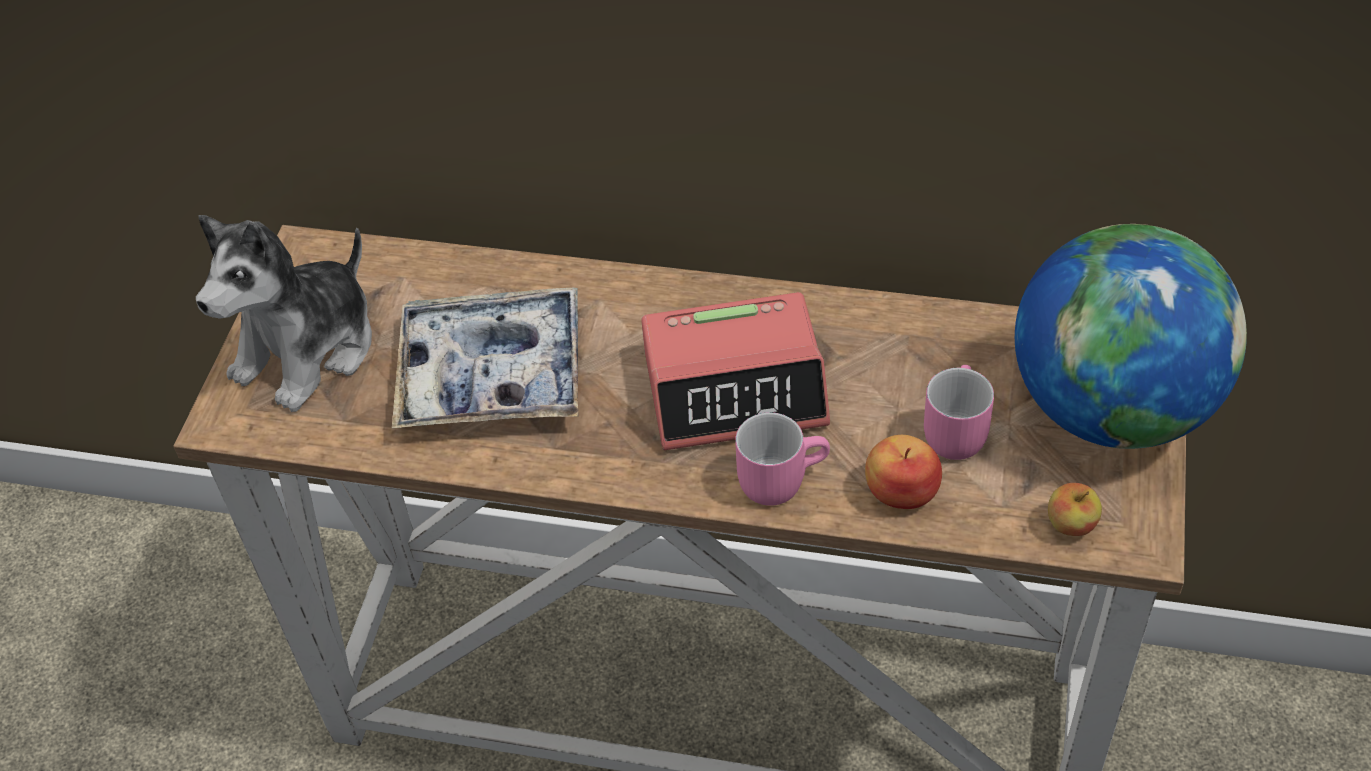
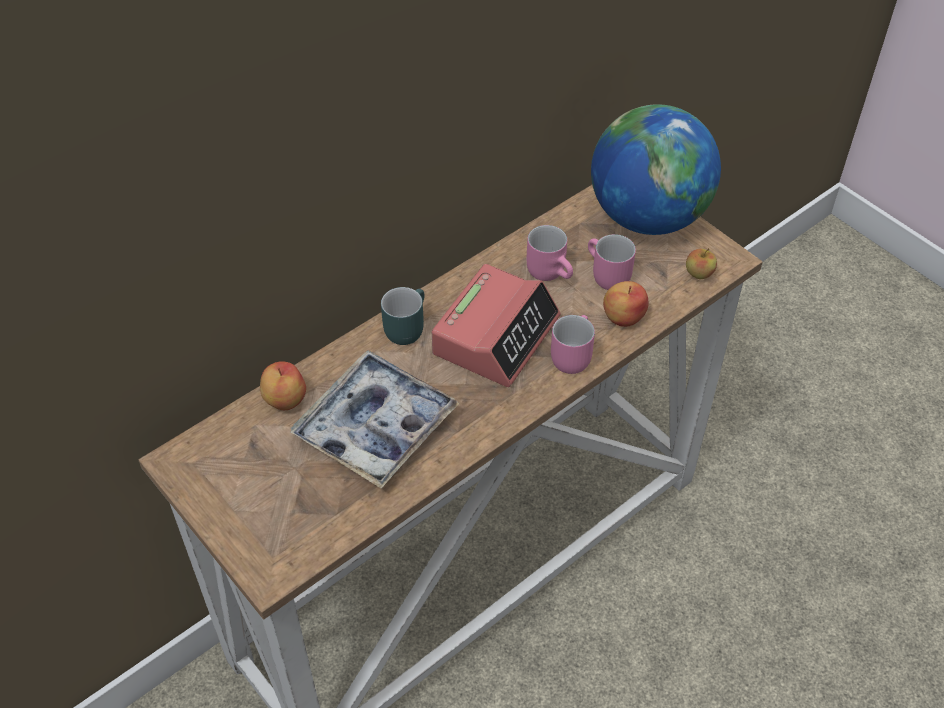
camera: 55 degrees left, 0 degrees up
(308, 349) = (260, 501): plush toy -> none
(458, 275) = (284, 399): none -> apple
(662, 300) = (404, 326): none -> turquoise mug
(898, 372) = (551, 271): none -> pink mug

